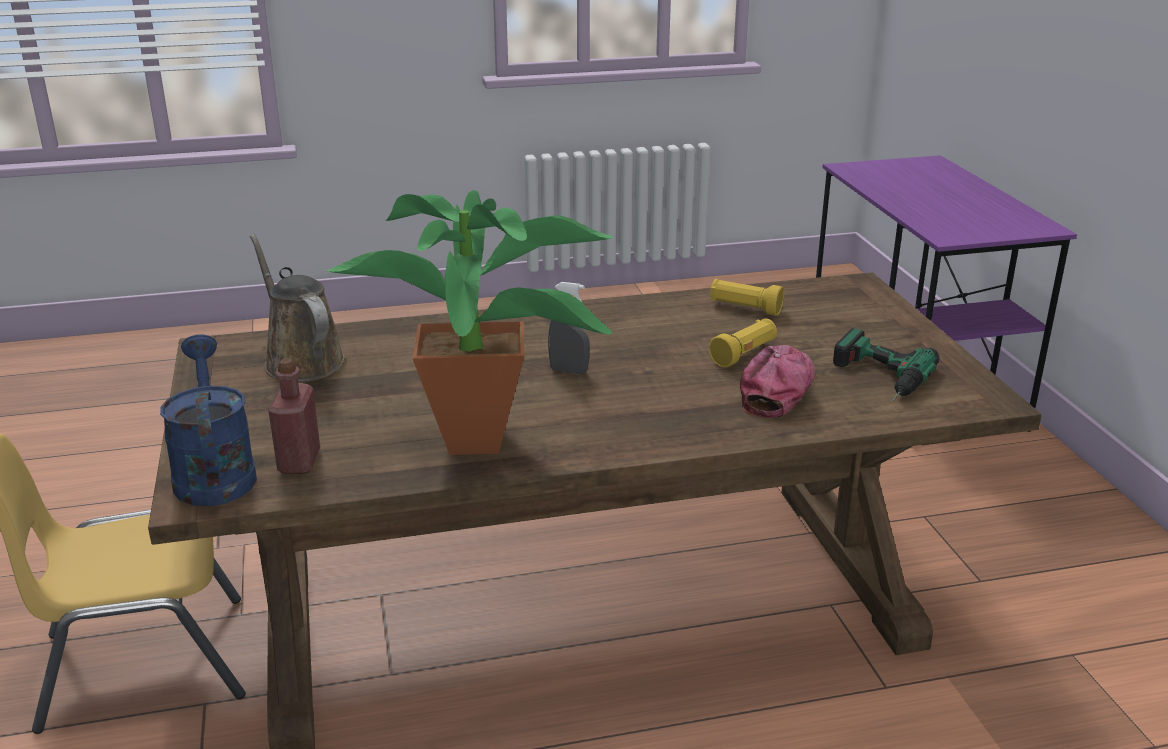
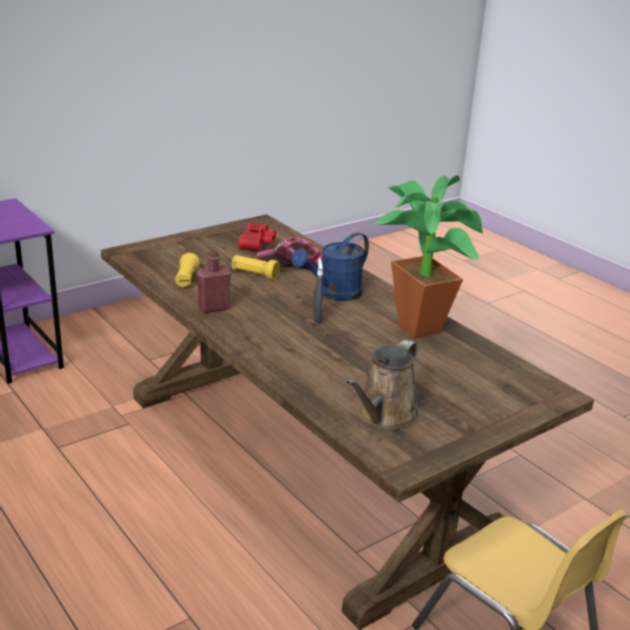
camera: 115 degrees left, 0 degrees up
(214, 472) = (533, 397): blue watering can -> blue watering can (334, 294)
(299, 461) = (493, 374): red bottle -> red bottle (213, 308)
(875, 378) = (258, 244): power drill -> red binoculars

